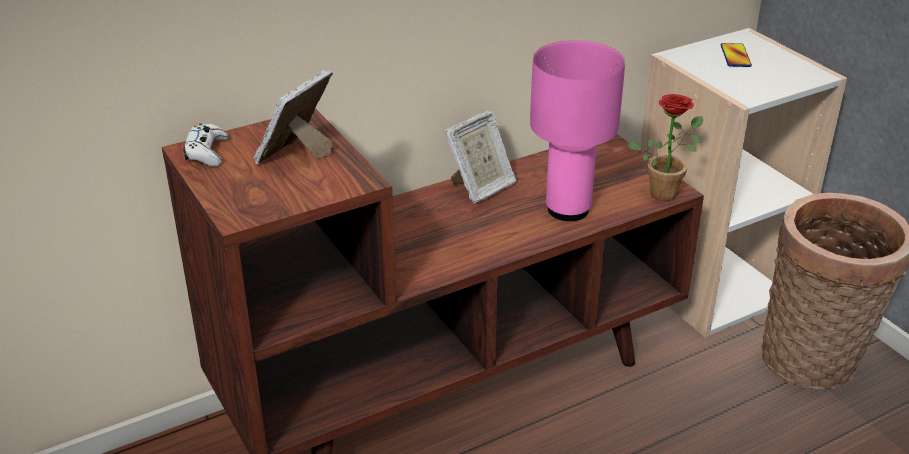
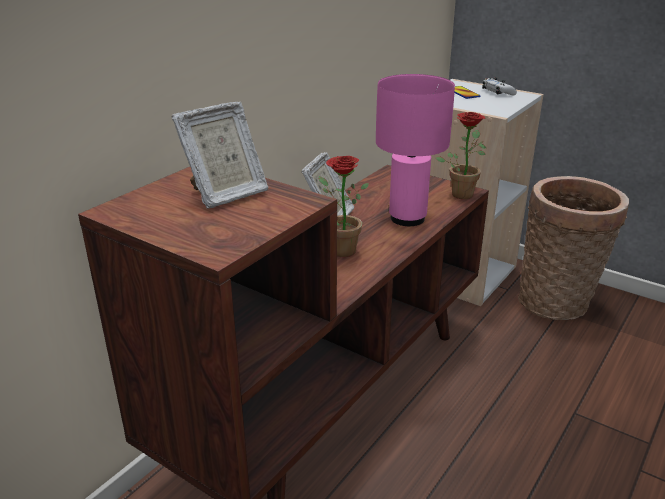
camera: 25 degrees left, 5 degrees down
(207, 152) = (132, 208): white game controller -> white game controller (497, 92)
(296, 155) = (225, 194): picture frame -> picture frame turned 135 degrees counterclockwise
(459, 229) = (338, 249): none -> potted plant

